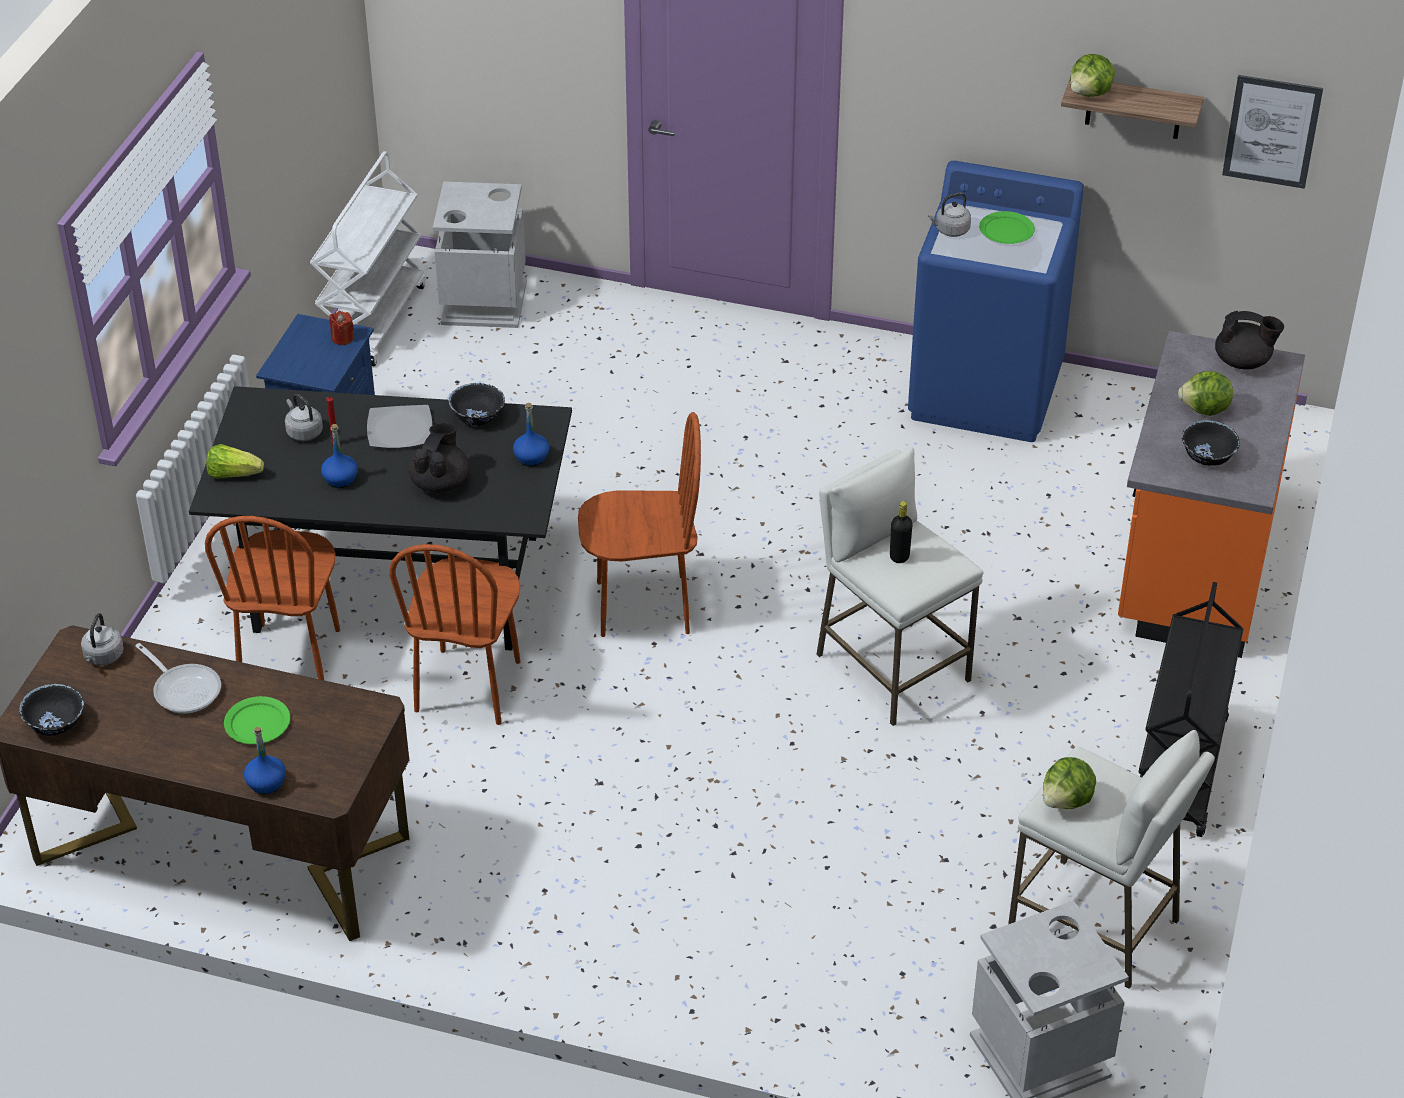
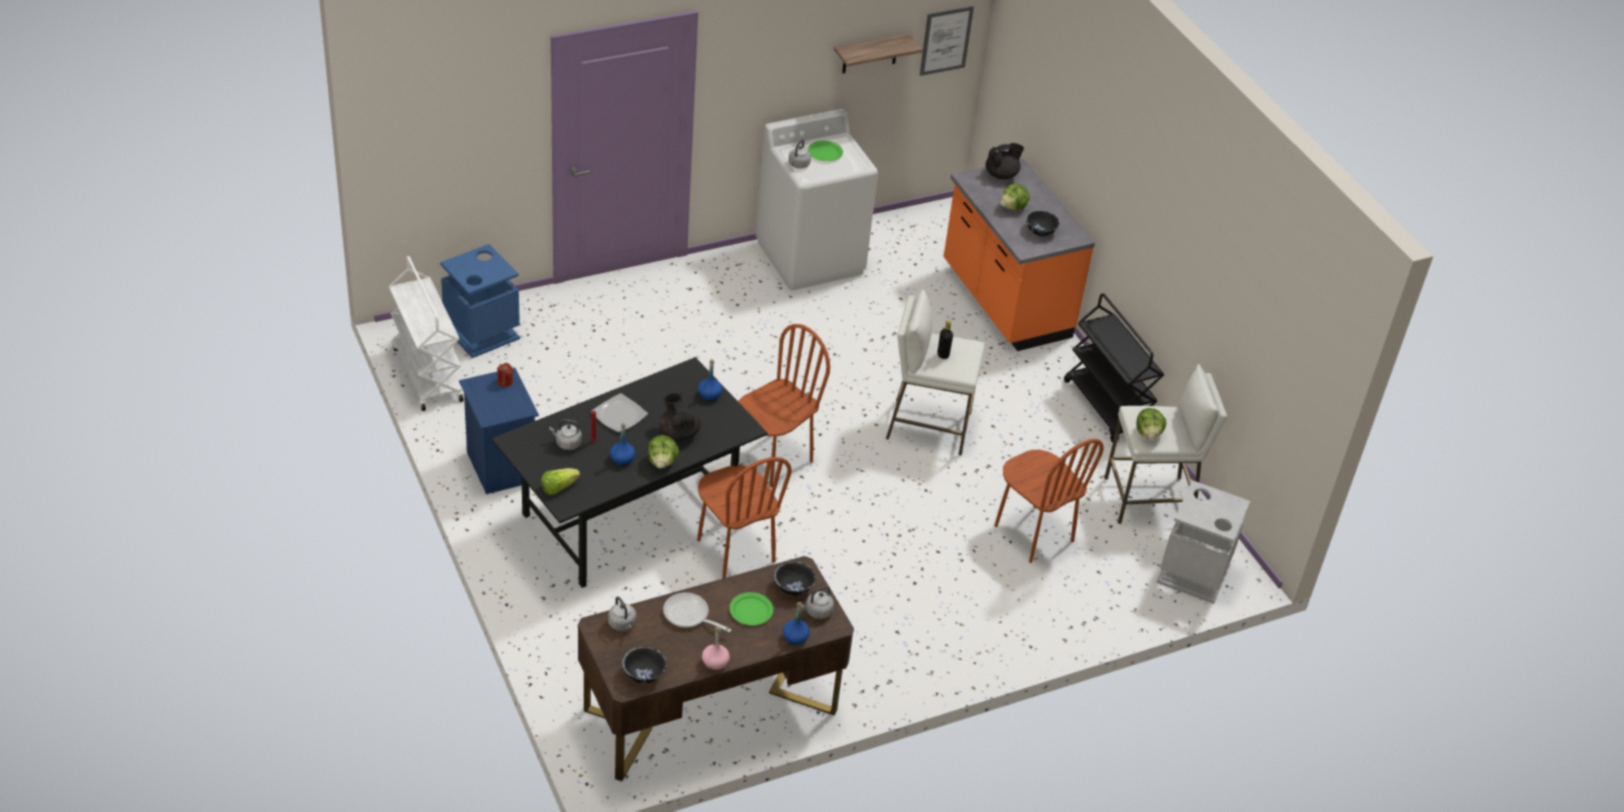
camera: 45 degrees left, 0 degrees up
(144, 757) = (715, 662): none -> pink bottle
(184, 689) = (689, 616): frying pan -> frying pan turned 150 degrees counterclockwise
(291, 657) = (620, 589): brown chair -> brown chair (1033, 534)
(329, 769) = (817, 612): none -> grey kettle
(477, 416) = (652, 387): black bowl -> black bowl (793, 587)
(485, 302) = (482, 332): grey trash can -> blue trash can
(986, 392) = (811, 257): blue washing machine -> white washing machine
(1090, 94) = (855, 53): lettuce -> lettuce (662, 462)

